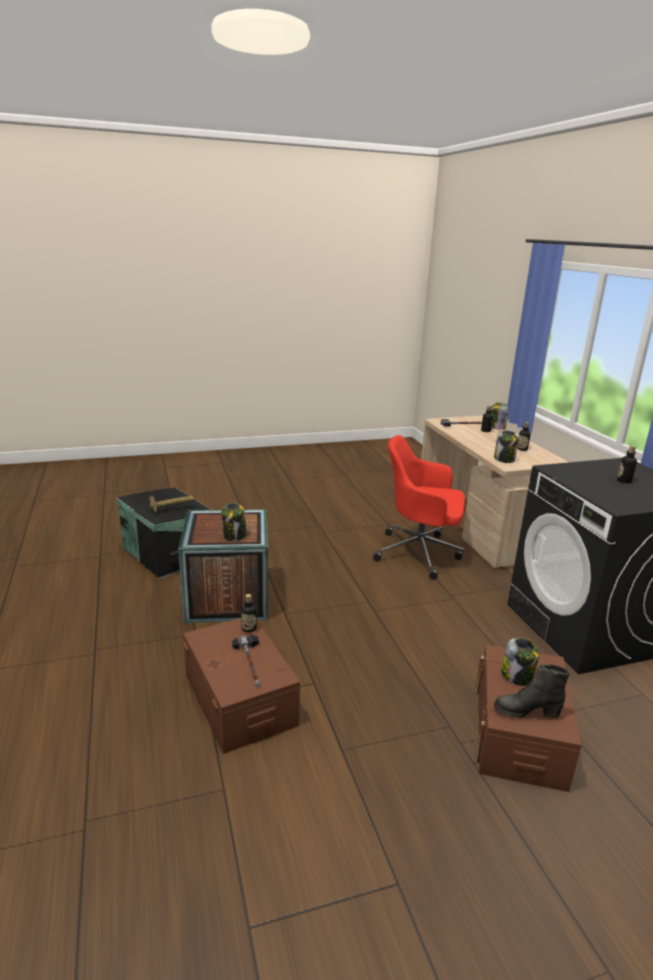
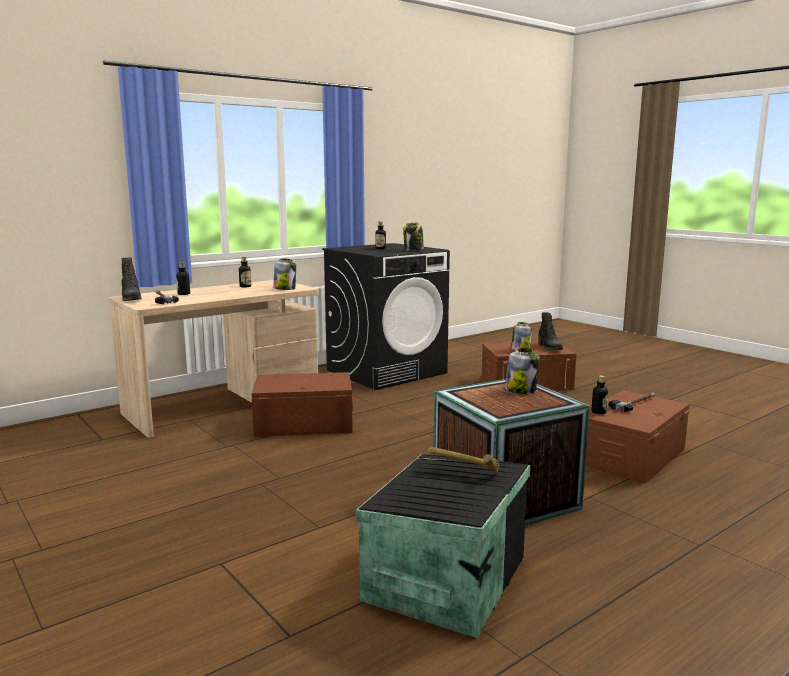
camera: 110 degrees left, 10 degrees down
(420, 553) = (304, 423): red office chair -> brown storage box
(467, 419) = (130, 299): none -> black boot
(496, 428) = (168, 292): jar -> jar (413, 250)

